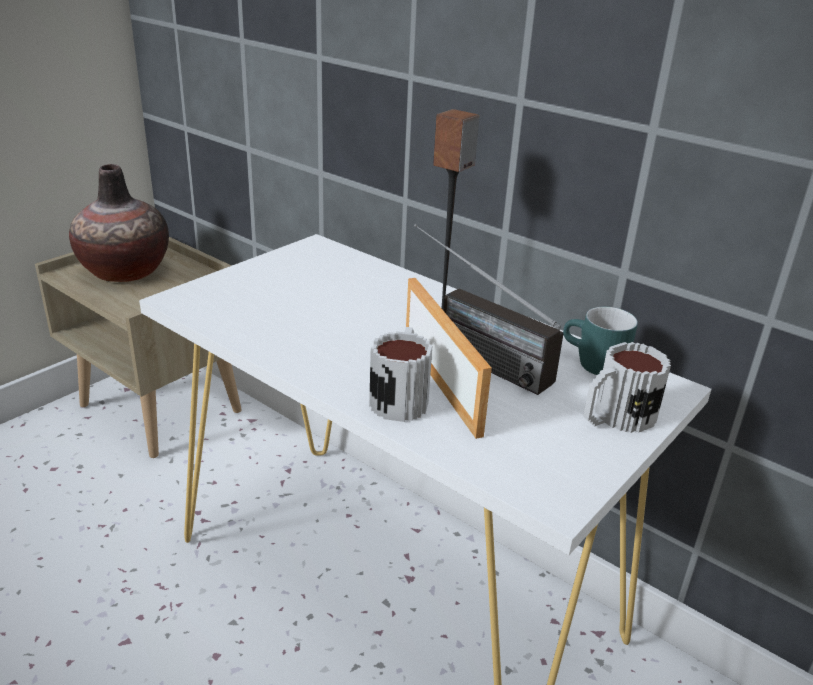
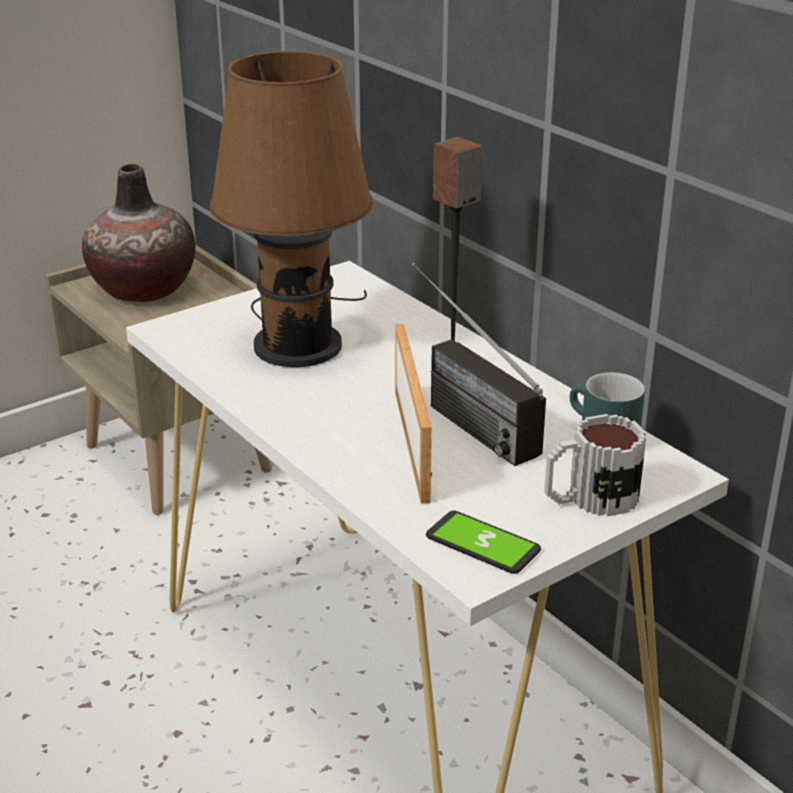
camera: 15 degrees right, 0 degrees up
(301, 301) = (298, 341): none -> brown table lamp
(401, 396) = (362, 453): mug -> none
(549, 472) = (482, 544): none -> phone

